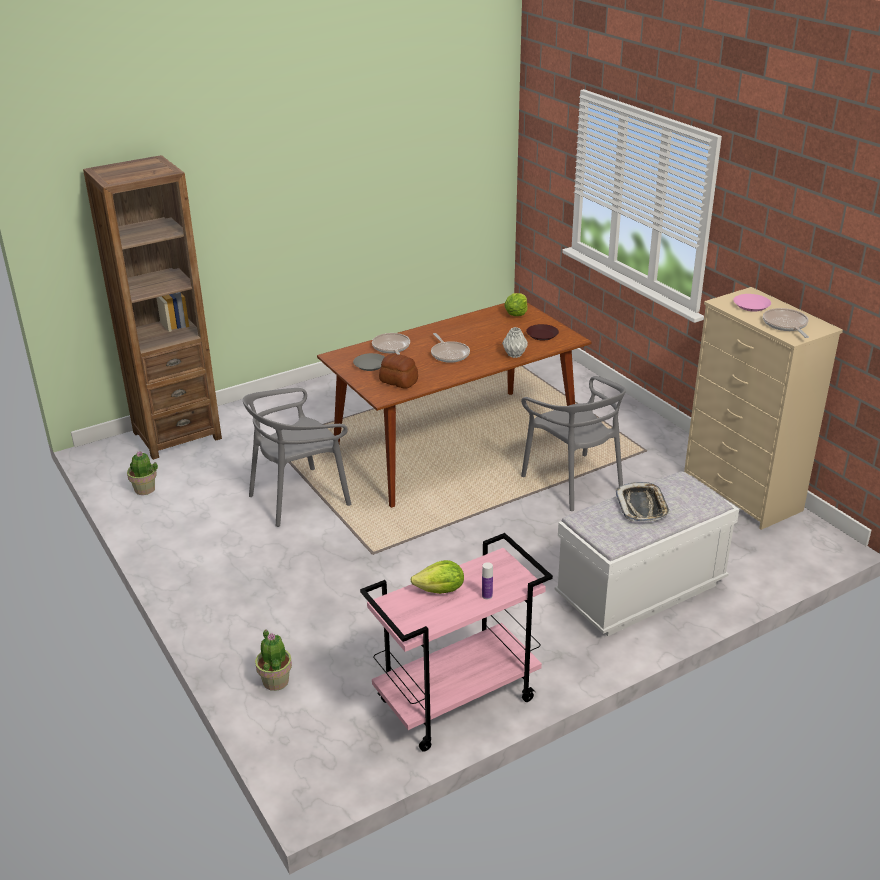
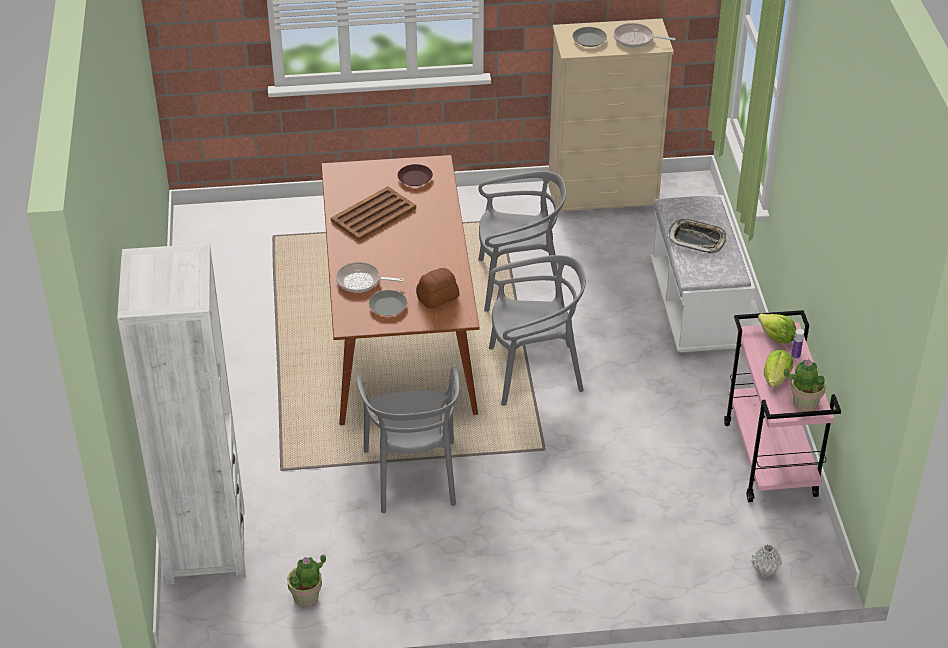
camera: 65 degrees left, 10 degrees up
(177, 435) = (205, 545): brown bookcase -> white bookcase
(276, 681) = (689, 563): potted plant -> potted plant (804, 402)
(449, 354) = (406, 248): frying pan -> none
(466, 522) = (534, 372): none -> grey chair
(477, 331) = (372, 215): none -> brown tray
(515, 355) = (441, 208): grey vase -> grey vase (764, 570)
(516, 314) = (355, 178): lettuce -> lettuce (776, 338)
(751, 305) = (589, 40): pink plate -> grey plate

